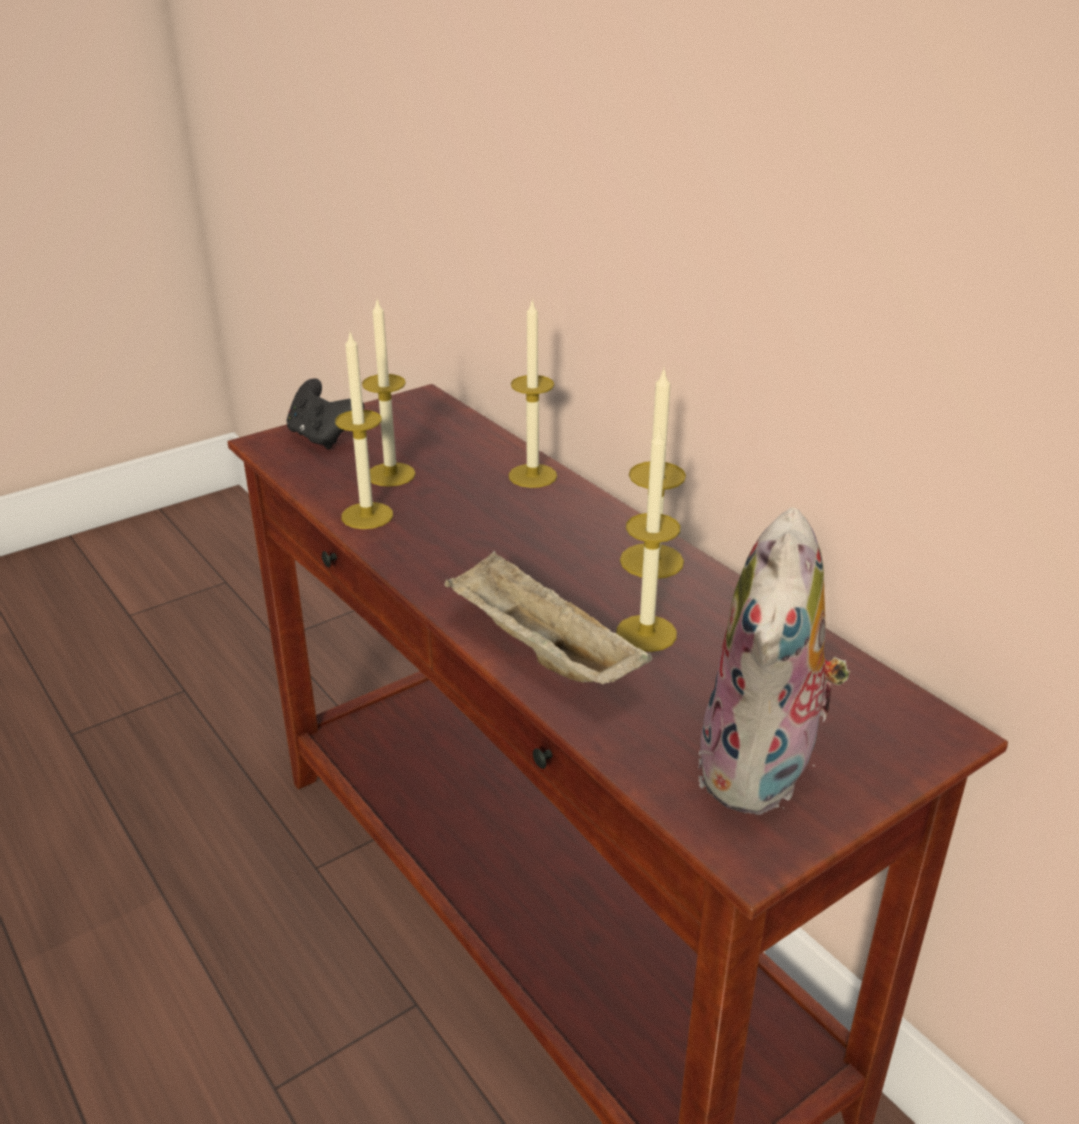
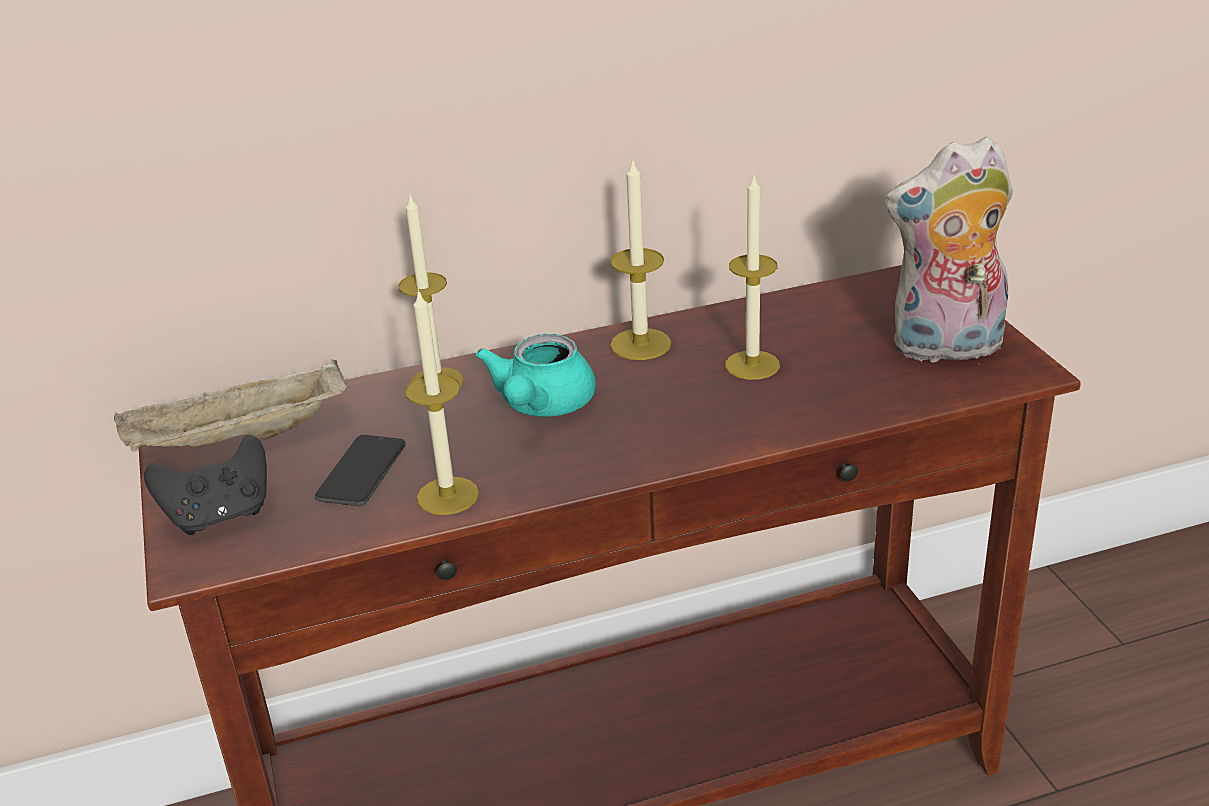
camera: 70 degrees left, 0 degrees up
(391, 474) = (362, 472): candle -> phone
(515, 530) = (541, 406): none -> turquoise teapot
(539, 651) = (757, 420): beige tray -> beige tray (238, 440)
(762, 773) = (946, 349): plush toy -> plush toy turned 135 degrees clockwise

